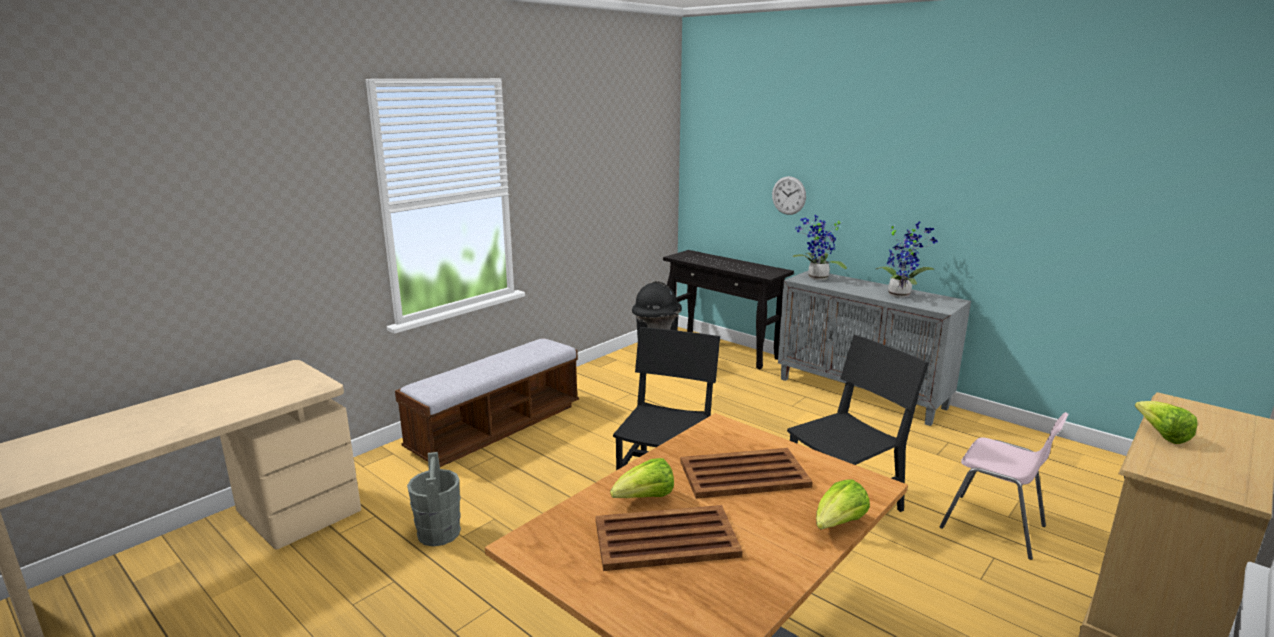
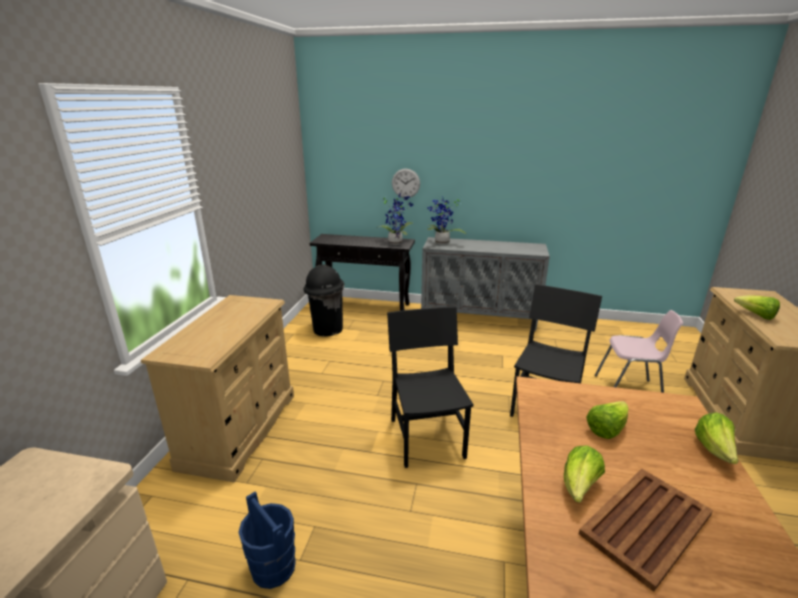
camera: 30 degrees left, 5 degrees up
(439, 532) = (273, 567): grey bucket -> blue bucket
(497, 428) = (240, 429): bench -> beige dresser
(742, 474) = (606, 429): brown tray -> lettuce
(901, 295) = (505, 246): potted plant -> potted plant (396, 242)

